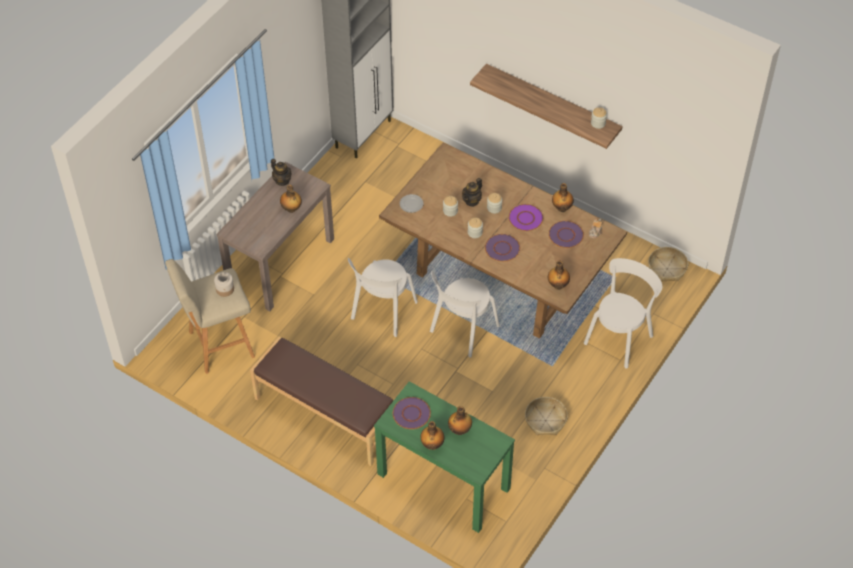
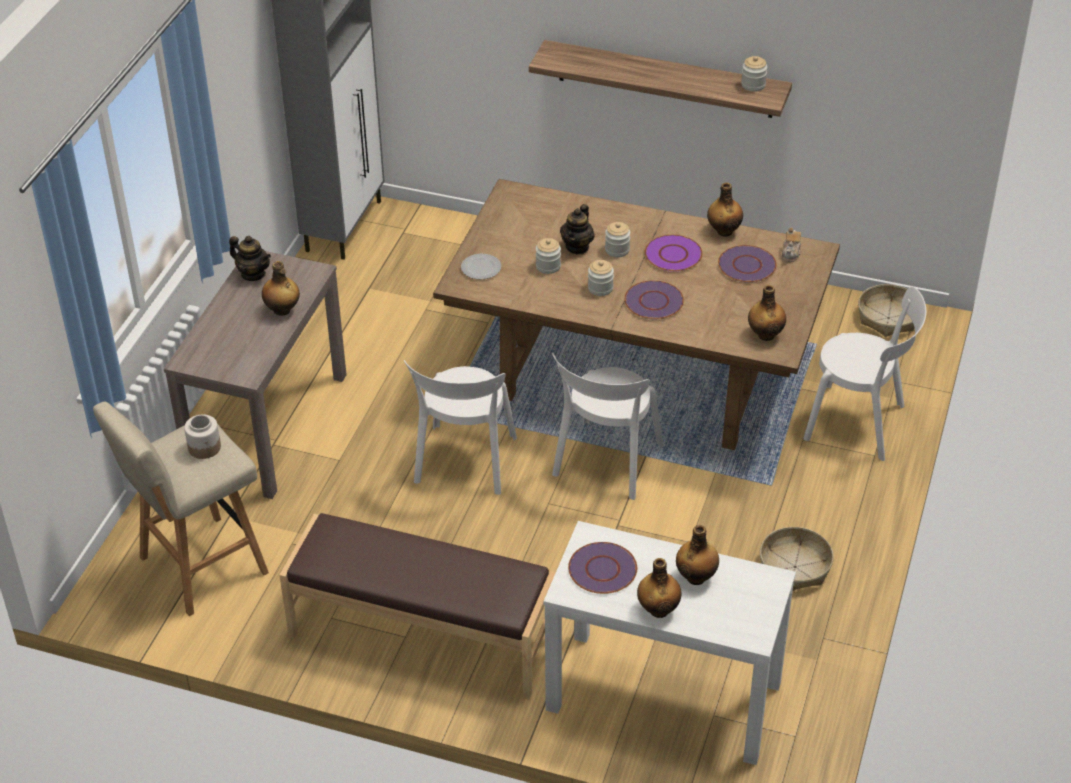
camera: 15 degrees left, 10 degrees down
(443, 481) = (662, 696): green console table -> white console table
(620, 337) = (860, 423): white chair -> white chair turned 90 degrees clockwise

